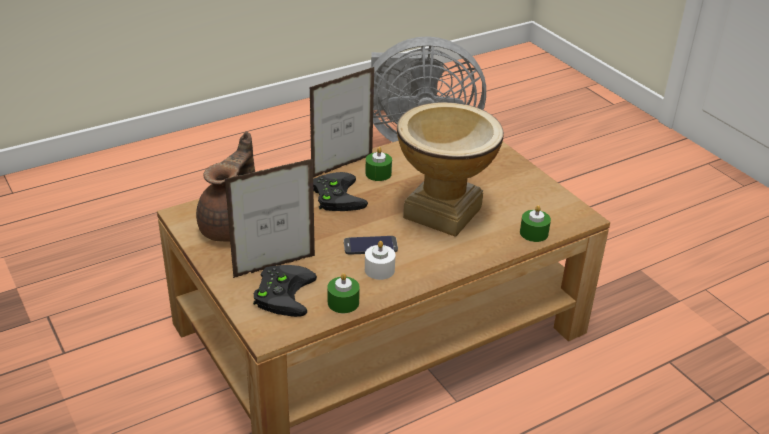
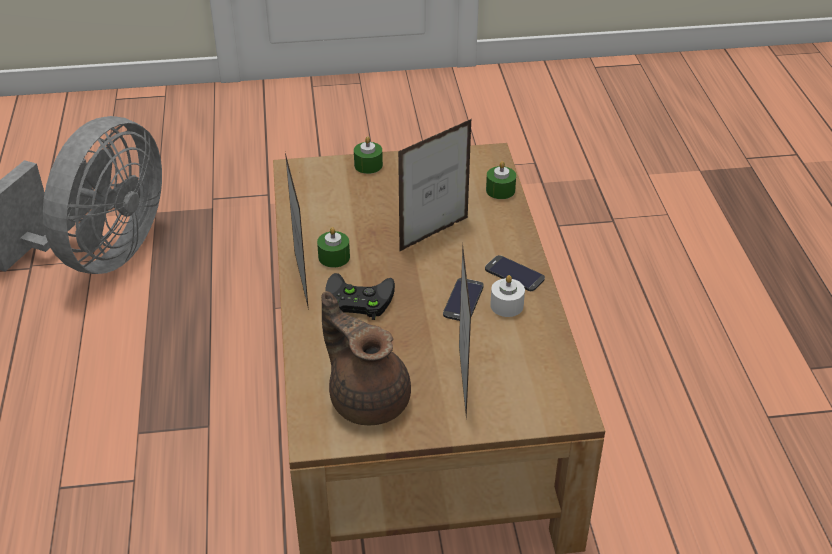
camera: 65 degrees left, 5 degrees up
(282, 292) = (510, 386): black game controller -> none
(343, 302) = (547, 345): green candle -> green candle (368, 165)
(424, 265) = (514, 274): none -> phone
(443, 212) = (434, 234): vase -> picture frame

